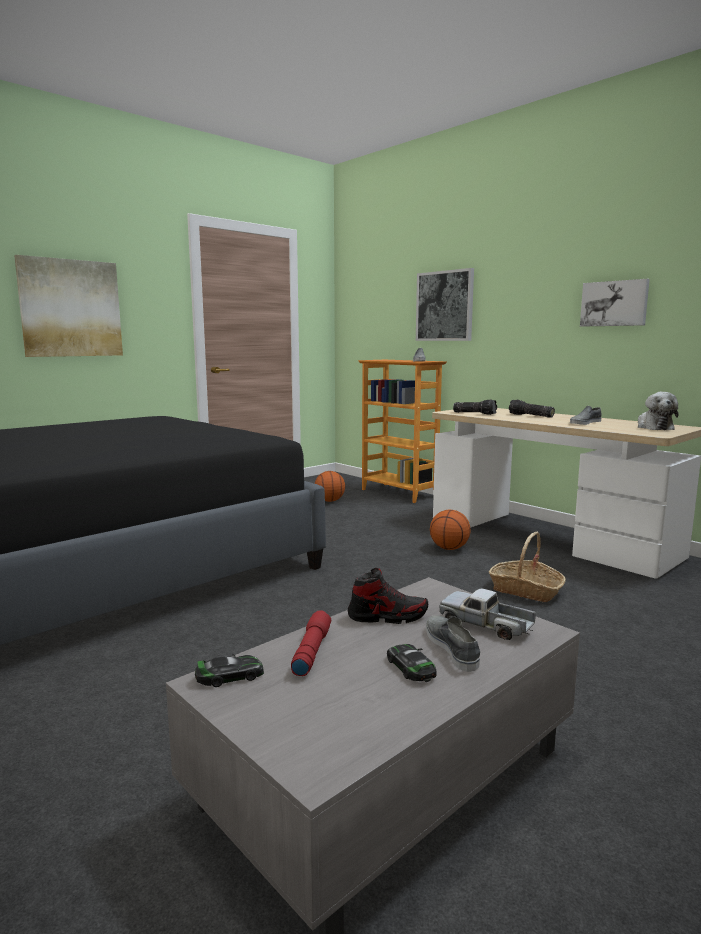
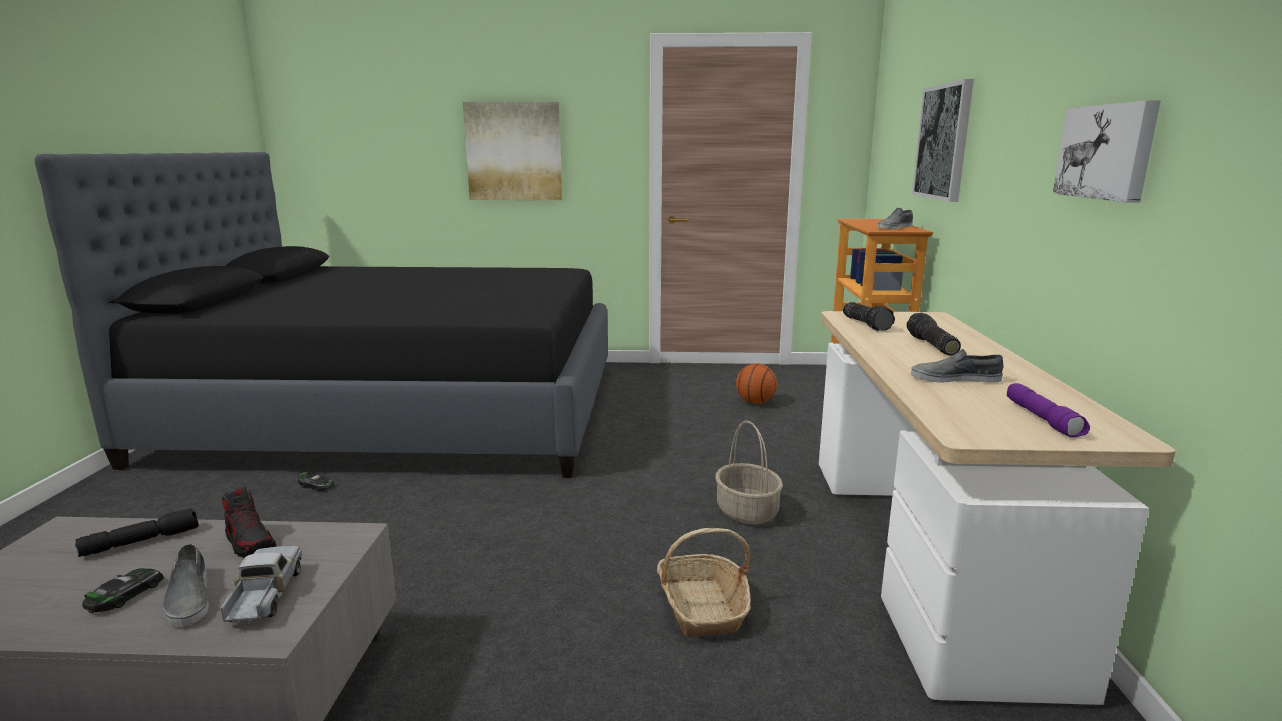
camera: 45 degrees right, 5 degrees up
(229, 676) = (74, 532): toy car -> toy car (316, 486)
(310, 651) = (142, 541): red flashlight -> black flashlight
(449, 548) = (746, 511): basketball -> basket
(452, 647) = (189, 598): grey shoe -> grey shoe turned 120 degrees clockwise
(653, 427) = (1043, 419): plush toy -> purple flashlight

